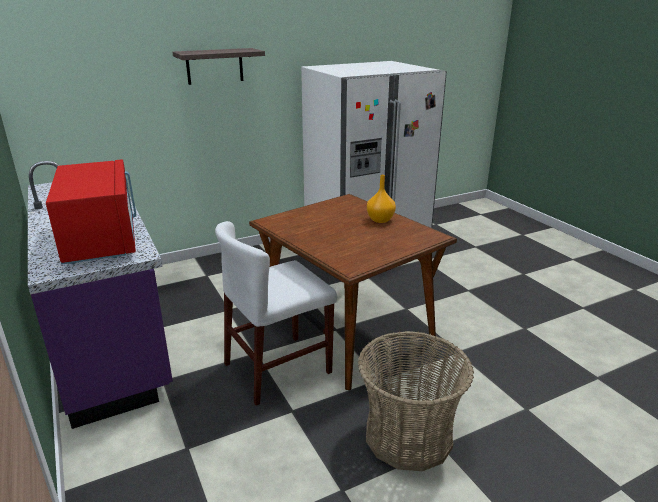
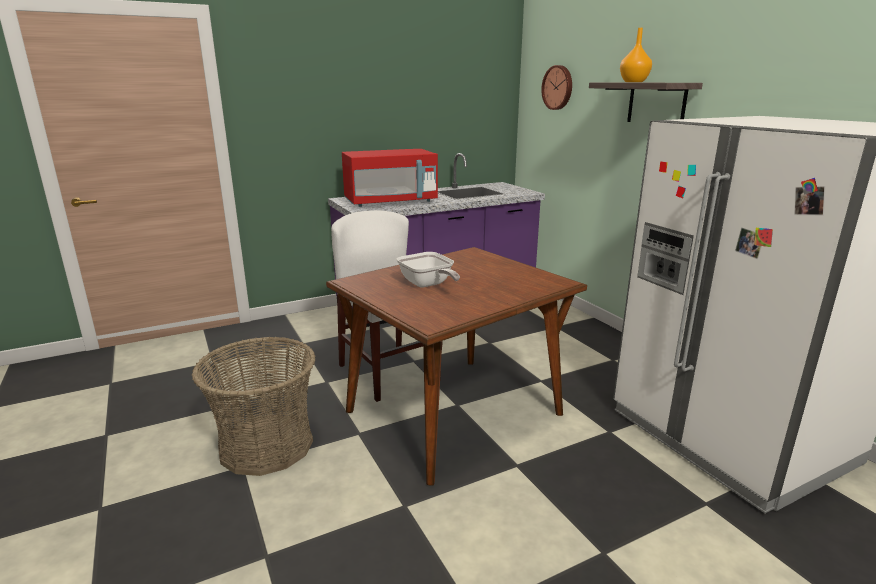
camera: 90 degrees right, 5 degrees down
(77, 62) = (558, 87): none -> wall clock
(358, 237) = (428, 285): none -> frying pan
(380, 220) = (485, 296): orange vase -> orange vase (633, 82)

